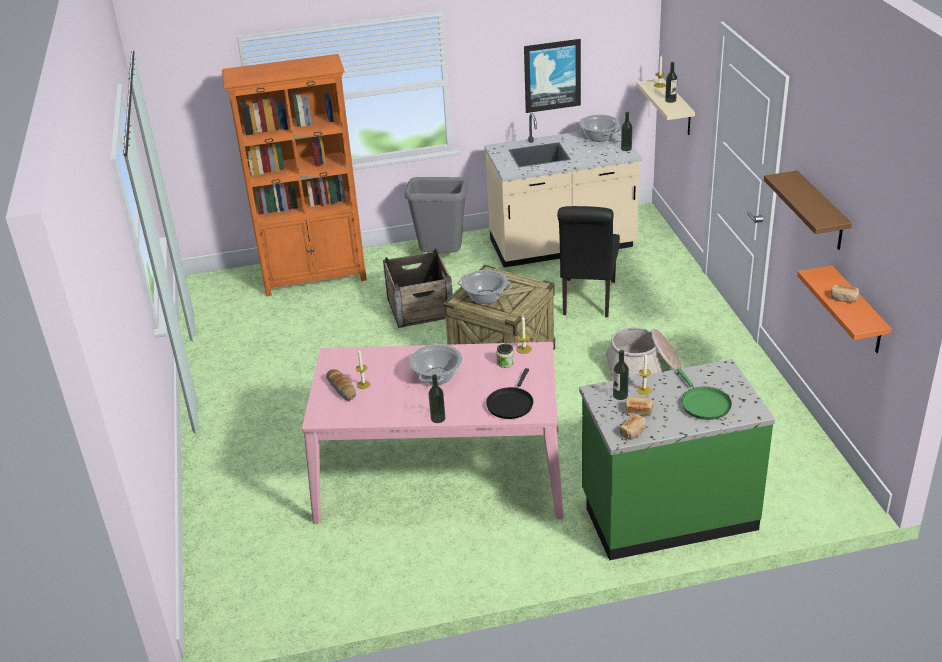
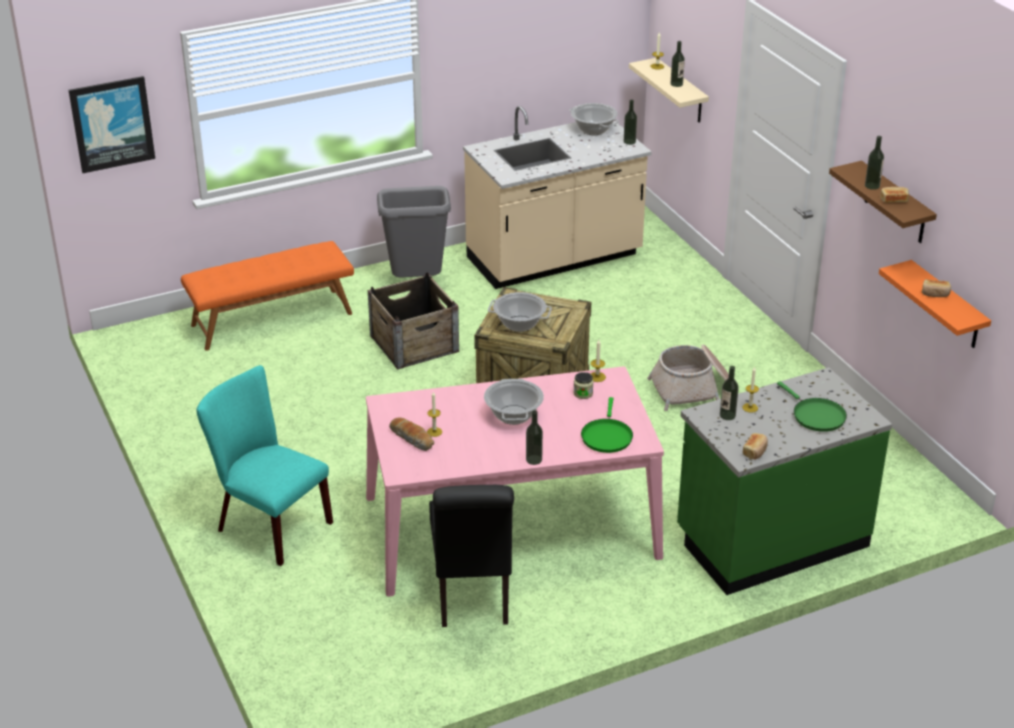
camera: 15 degrees left, 0 degrees up
(242, 449) = (268, 525): none -> turquoise chair
(315, 278) = (272, 319): orange bookcase -> orange bench
(510, 403) = (606, 436): black frying pan -> green frying pan
(552, 75) = (534, 60): picture -> picture (112, 124)
(587, 300) = (606, 319): black chair -> black chair (473, 597)
(639, 410) = (752, 428): bread -> bread (893, 200)
(798, 193) = (872, 186): none -> bottle

